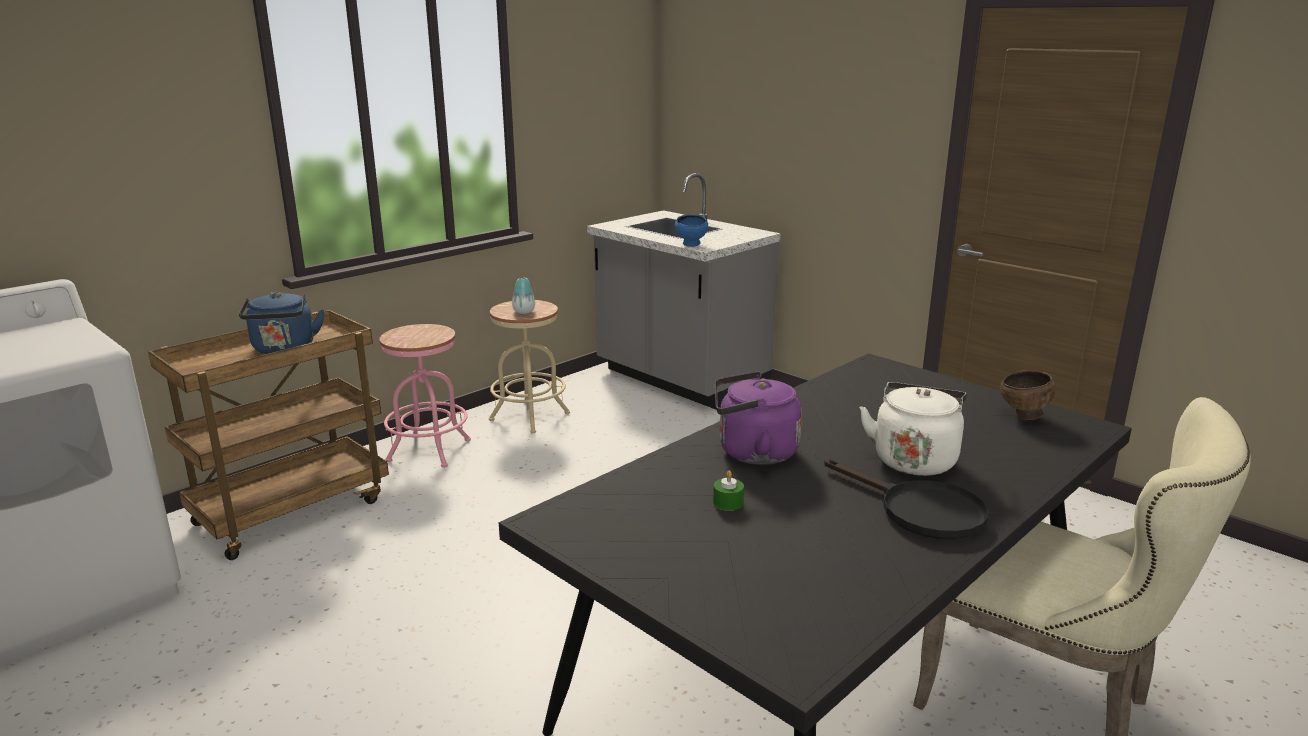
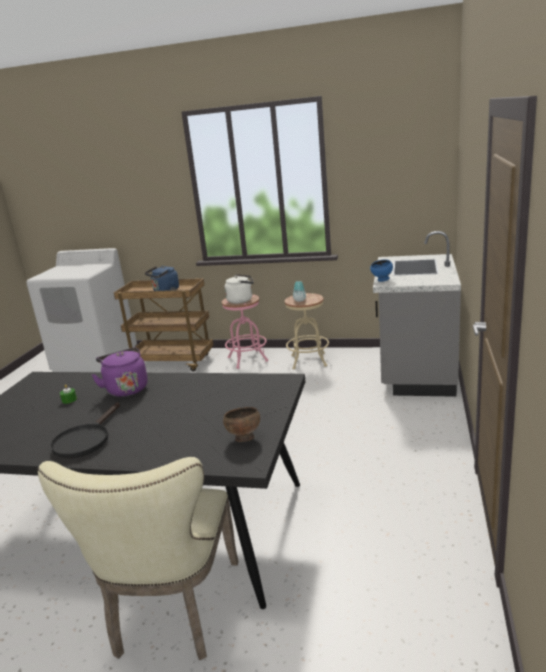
camera: 60 degrees right, 0 degrees up
(914, 459) = (148, 424): white kettle -> white kettle (241, 300)

